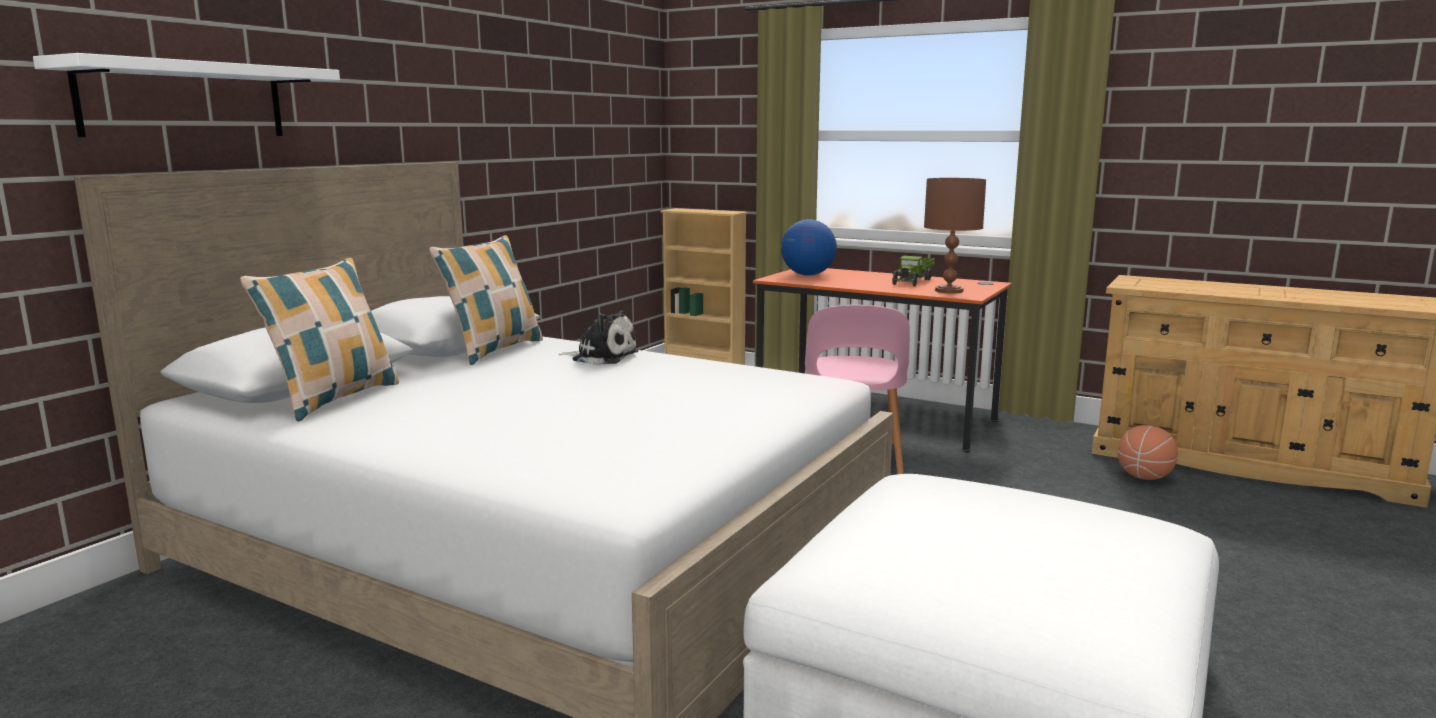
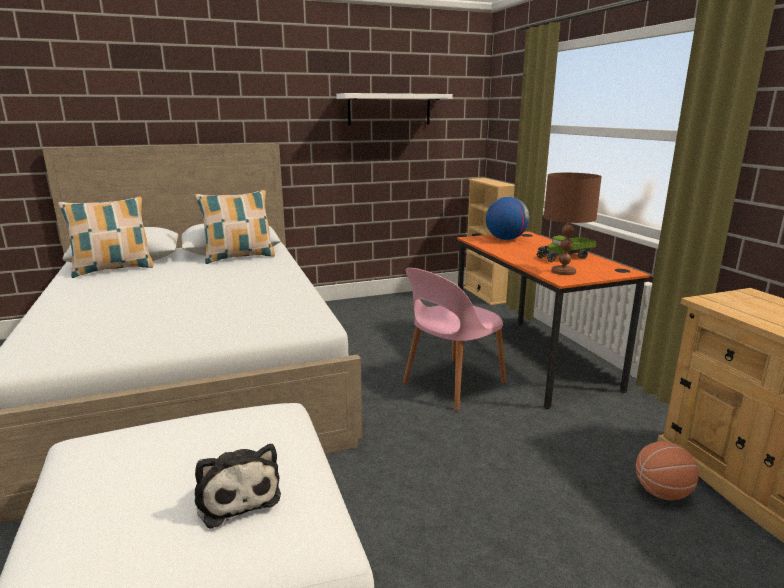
camera: 40 degrees right, 5 degrees up
(184, 101) = (101, 110): white shelf -> white shelf (389, 109)
(602, 357) = (267, 273): plush toy -> plush toy (236, 495)

